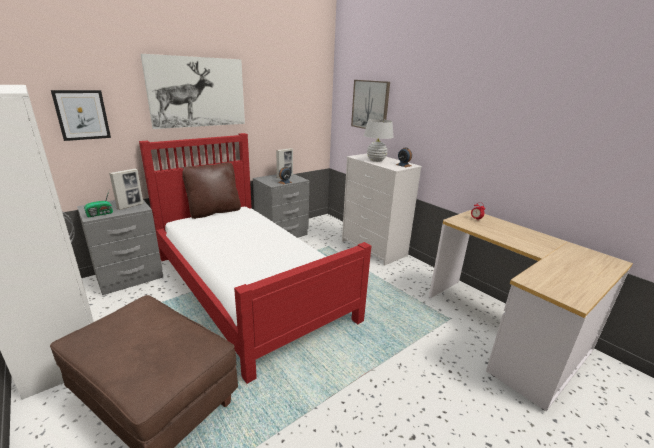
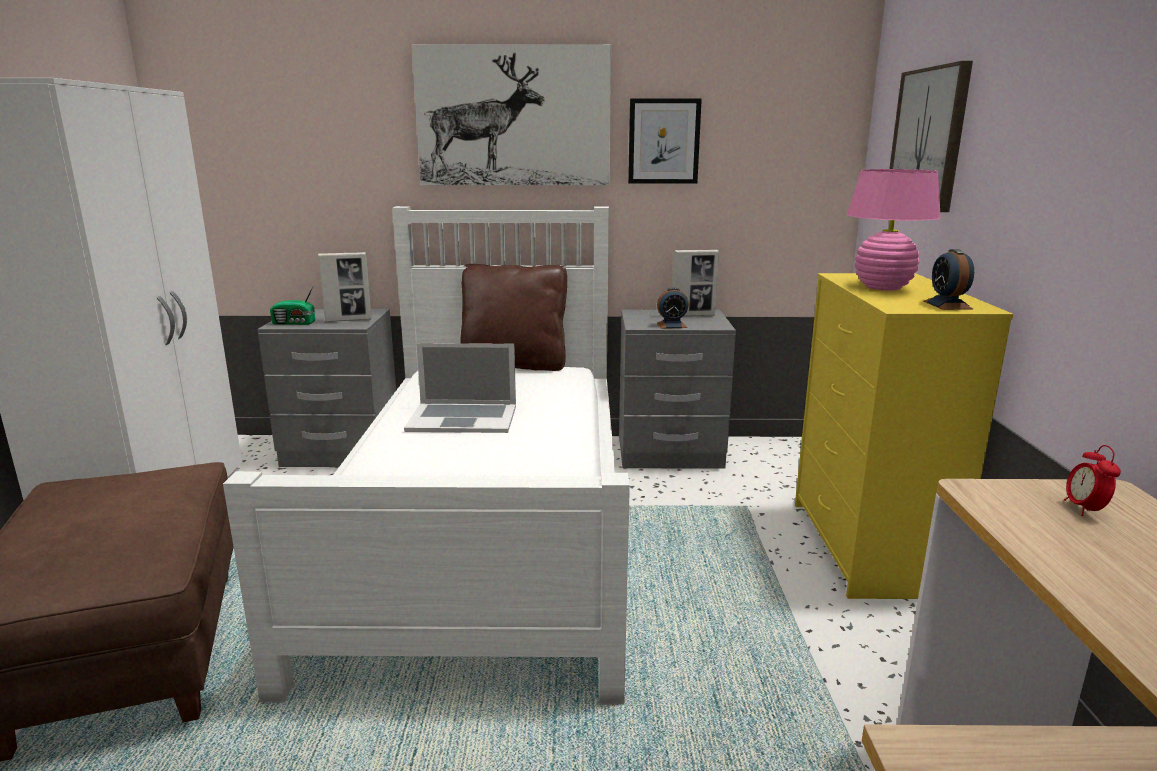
camera: 40 degrees right, 5 degrees down
(82, 115) = (313, 155): picture -> picture (664, 141)
(233, 241) = (463, 418): none -> laptop
(248, 285) = (486, 528): red bed -> white bed
(374, 248) = (868, 548): white dresser -> yellow dresser
(376, 160) = (882, 287): white table lamp -> pink table lamp

